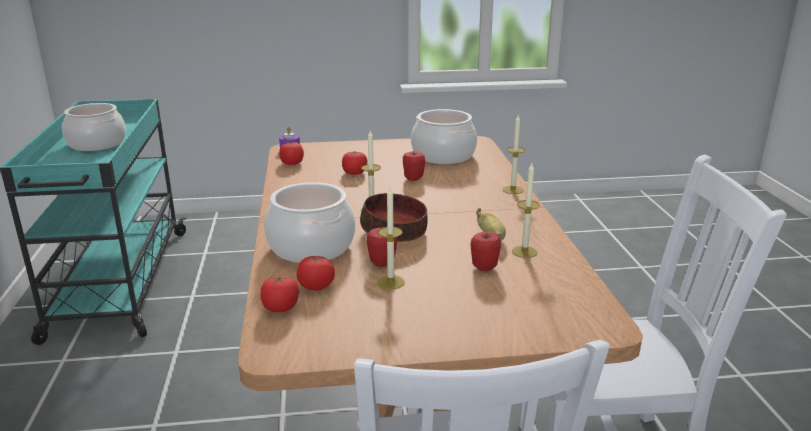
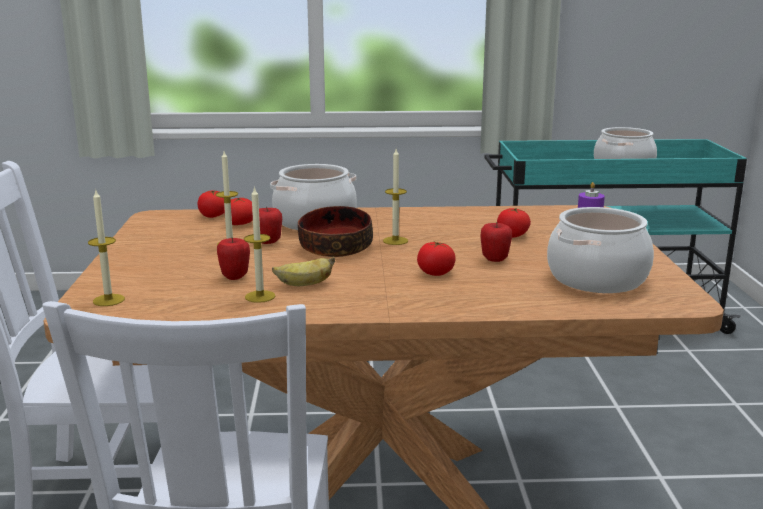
camera: 95 degrees right, 5 degrees down
(292, 163) = (540, 213): tomato -> tomato (435, 273)
(513, 190) = (455, 308): candle -> candle (108, 300)

